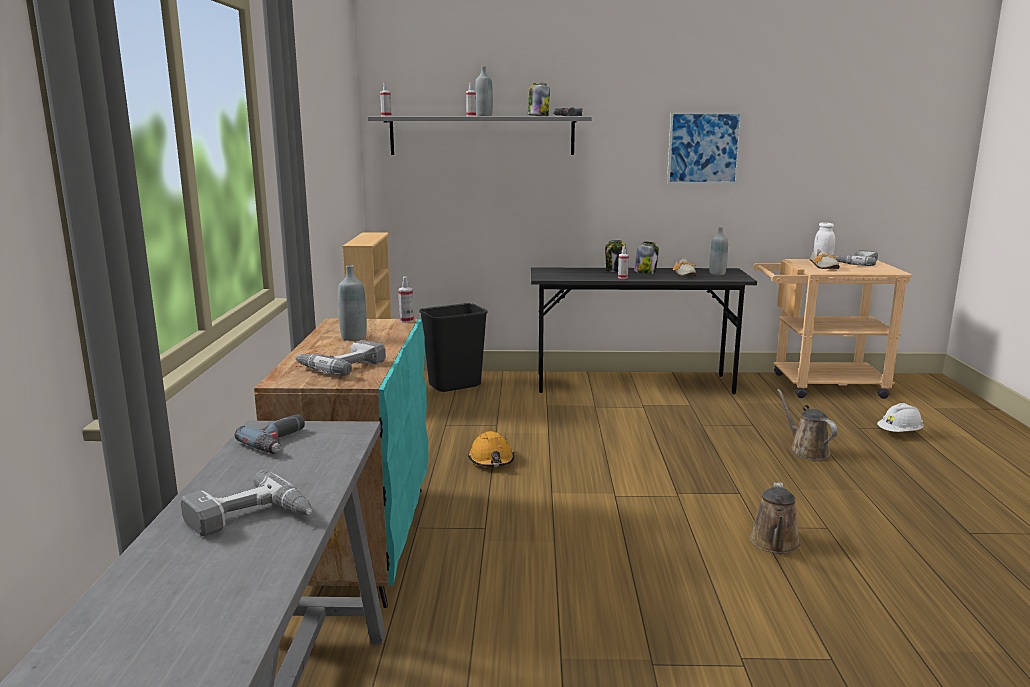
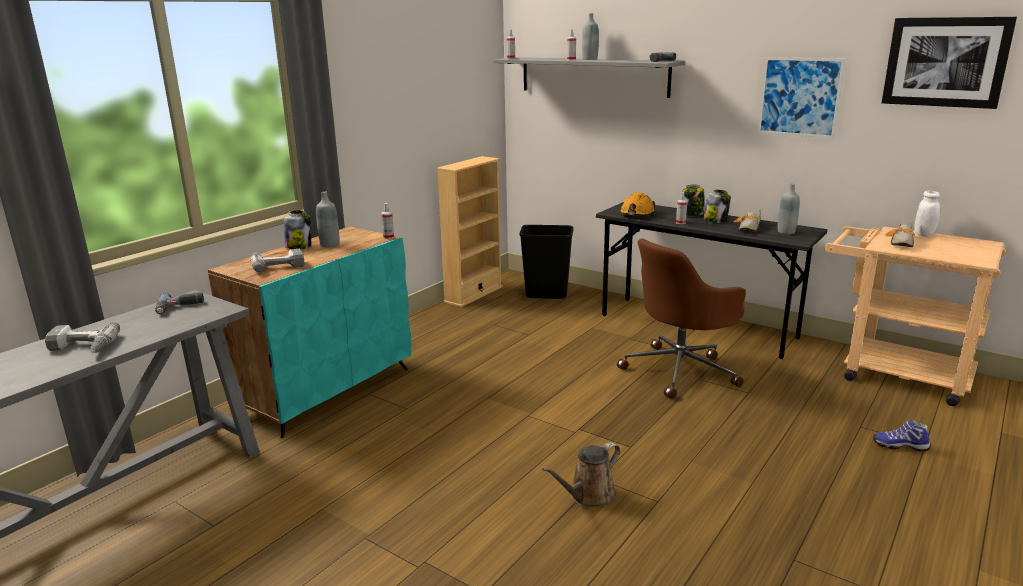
camera: 35 degrees right, 5 degrees up
(491, 460) = (483, 361): orange hard hat -> orange hard hat (637, 214)
(538, 116) = (630, 60): jar -> jar (299, 246)
(678, 421) = (681, 370): none -> brown office chair
(806, 450) = (760, 431): brown watering can -> none
(822, 113) = (945, 62): none -> picture
(856, 263) = (958, 243): power drill -> none
(899, 433) = (900, 445): white hard hat -> shoe

